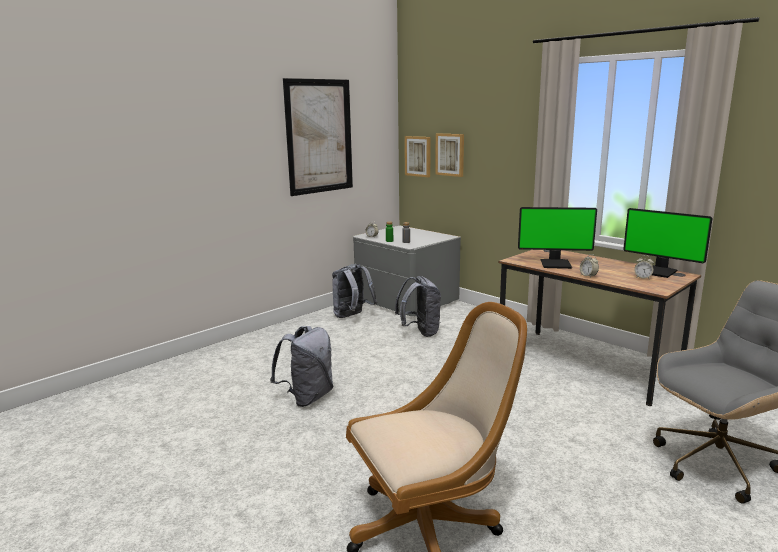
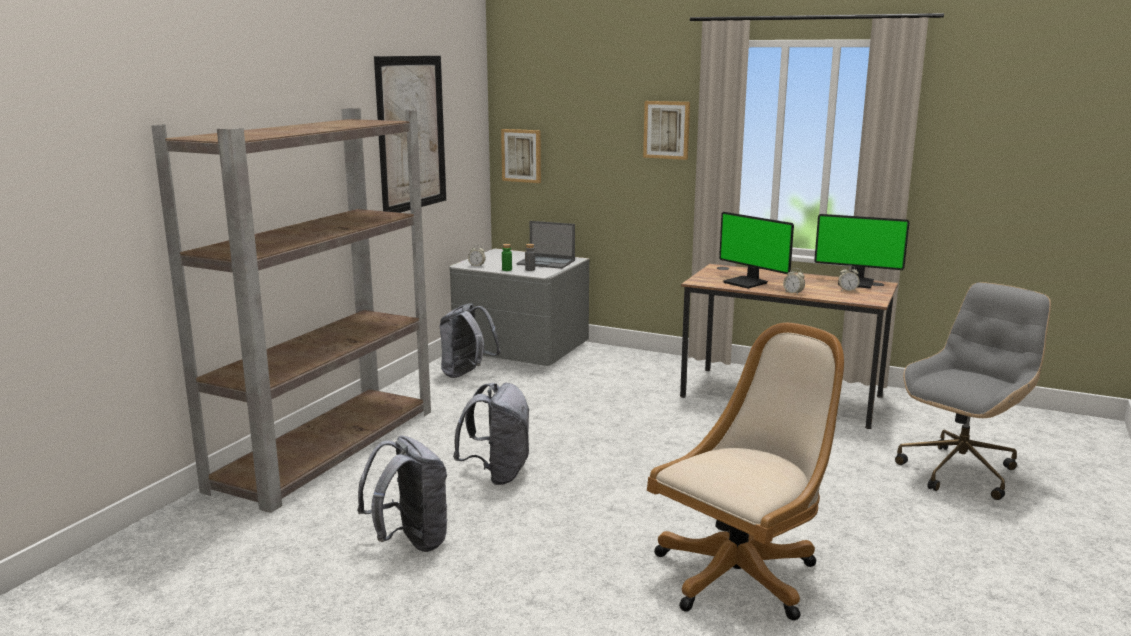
camera: 20 degrees left, 0 degrees up
(214, 359) = (327, 448): none -> brown bookcase
(420, 332) = (571, 384): grey backpack -> grey backpack (410, 542)
(424, 237) = (546, 262): none -> laptop
(450, 154) = (571, 153): picture -> picture (666, 130)
(556, 264) = (747, 282): monitor -> monitor turned 60 degrees clockwise

